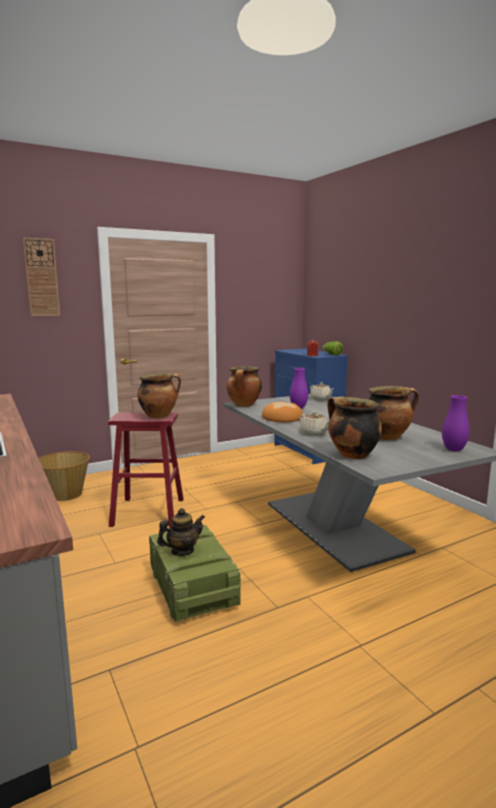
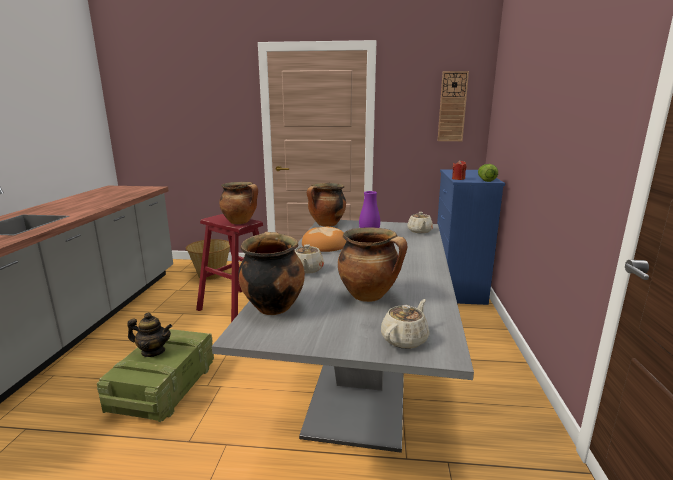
camera: 35 degrees right, 5 degrees up
(41, 277) = (212, 91): wall clock -> wall clock (452, 107)
(453, 450) = (405, 339): purple vase -> beige teapot

